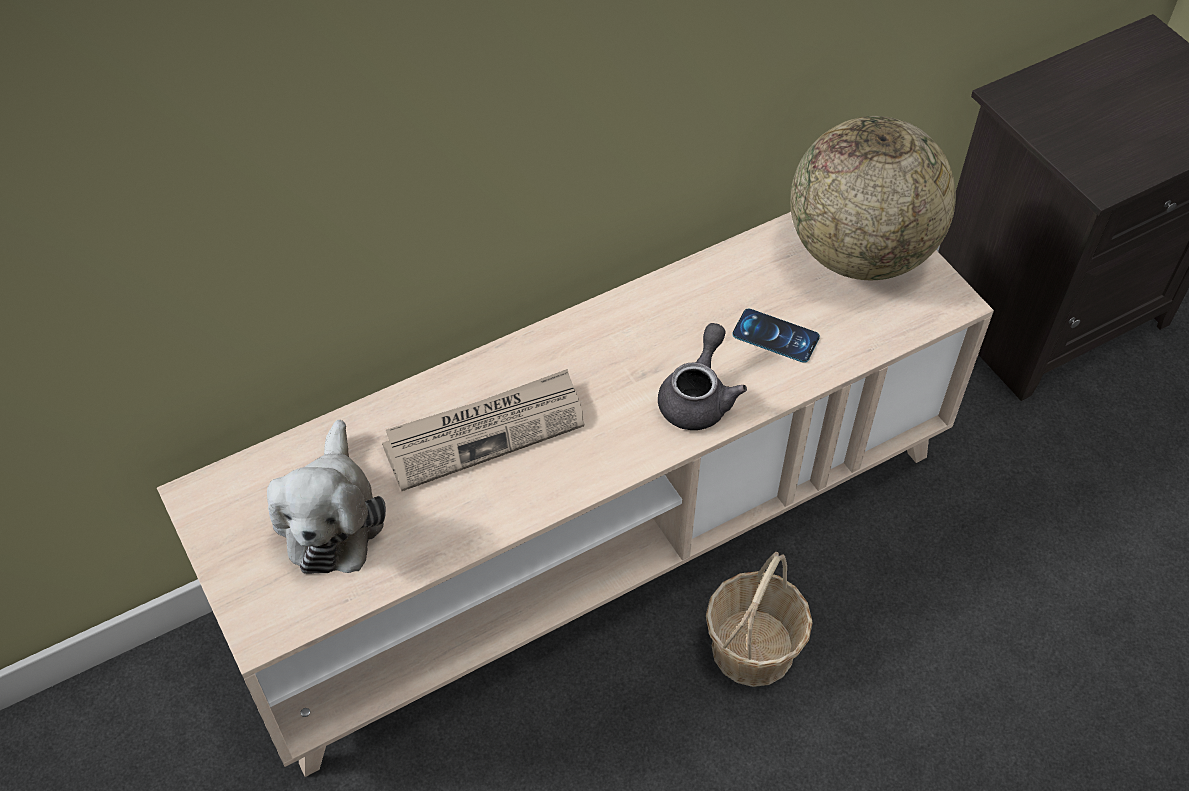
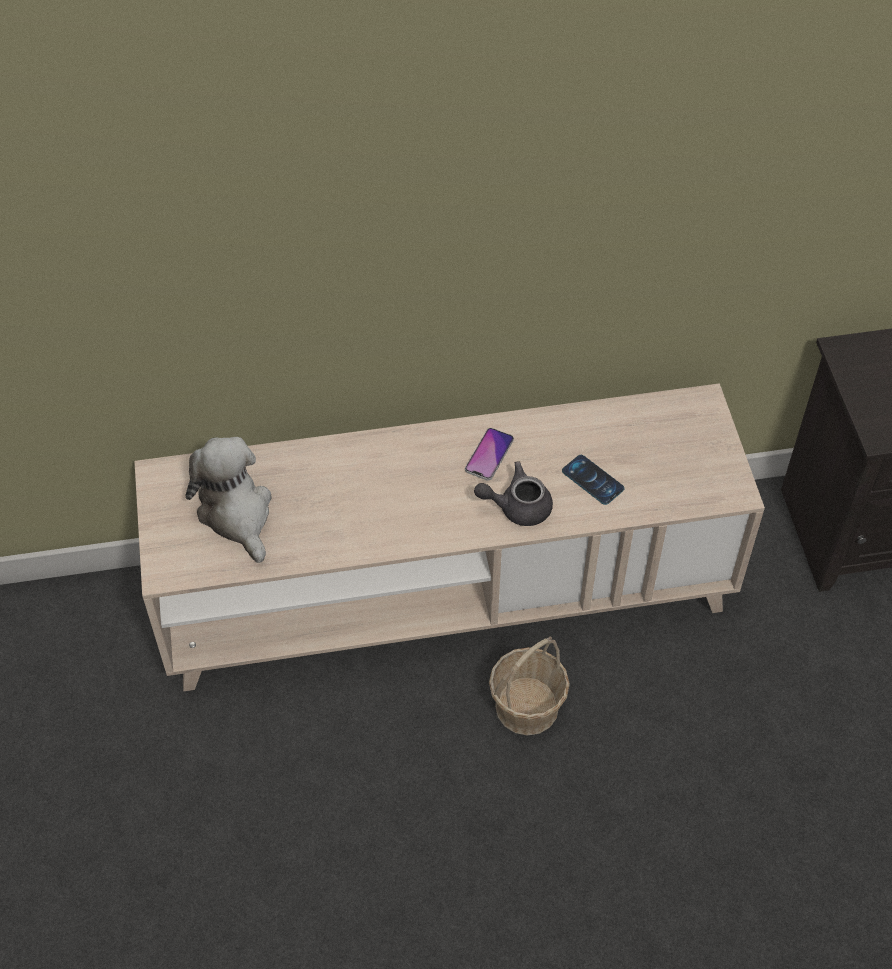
camera: 20 degrees right, 0 degrees up
(331, 517) = (236, 513): plush toy -> plush toy turned 135 degrees clockwise
(485, 432) = (360, 487): newspaper -> none
(633, 342) = (489, 455): none -> phone
(698, 397) = (517, 507): grey teapot -> grey teapot turned 135 degrees counterclockwise
(860, 253) = (684, 437): globe -> none

